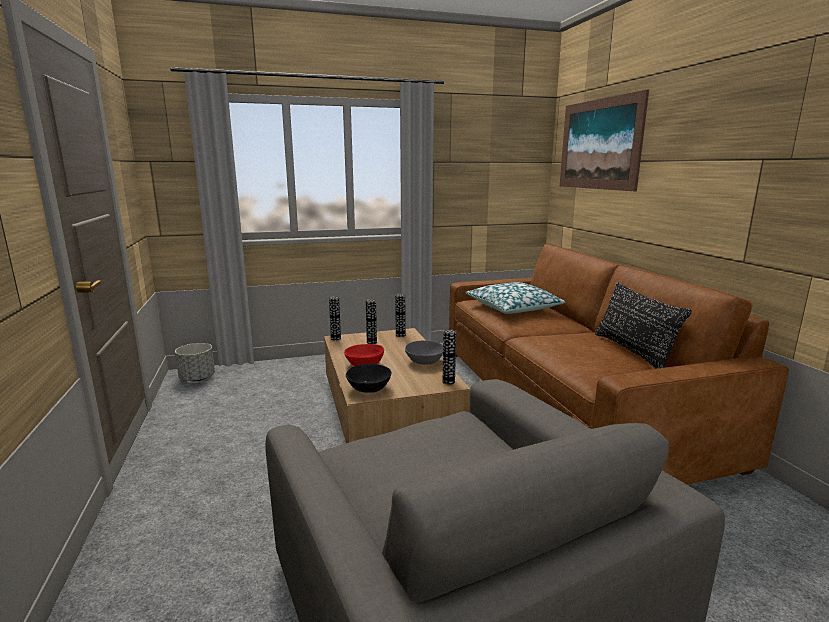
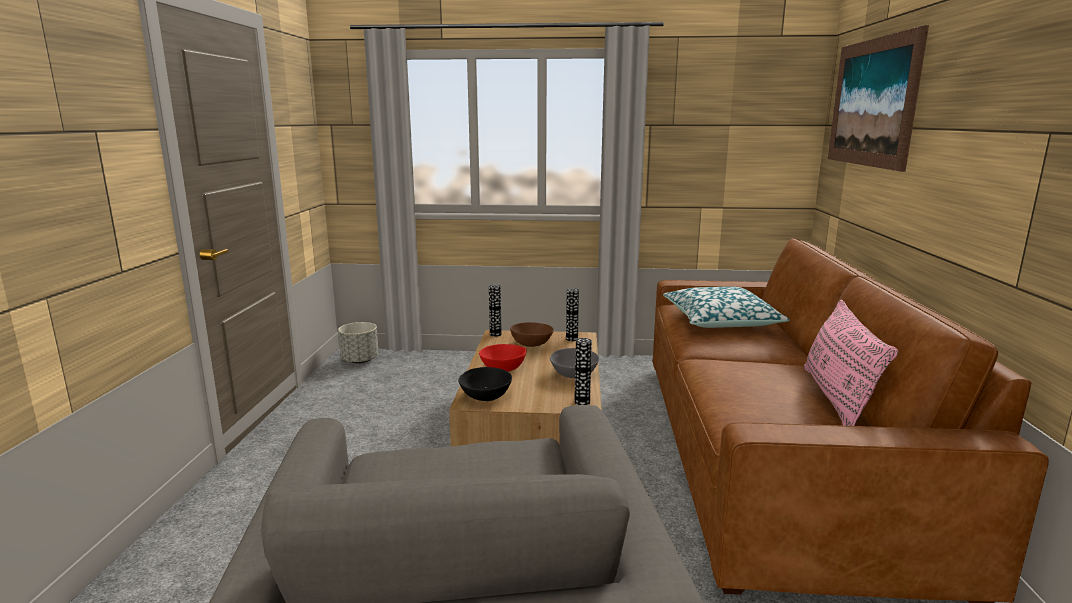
camera: 20 degrees right, 0 degrees up
(371, 342) = (531, 343): vase -> brown bowl
(632, 351) = (836, 399): black pillow -> pink pillow

